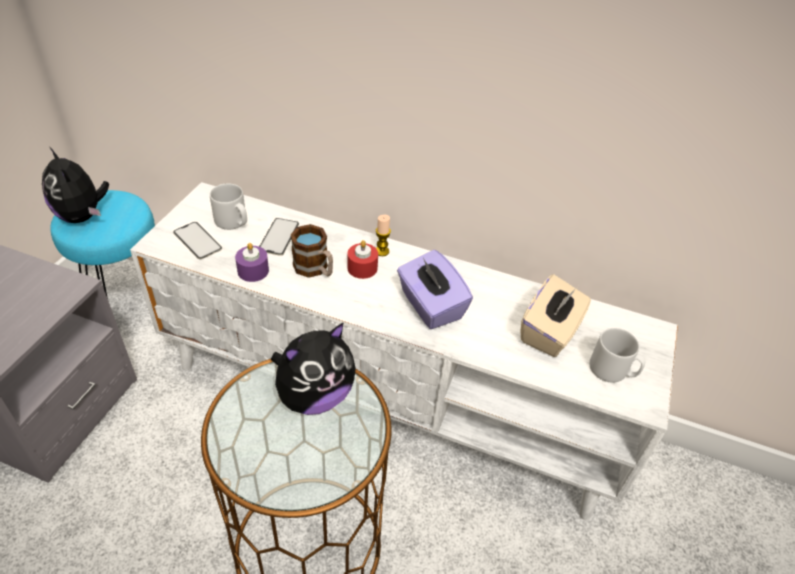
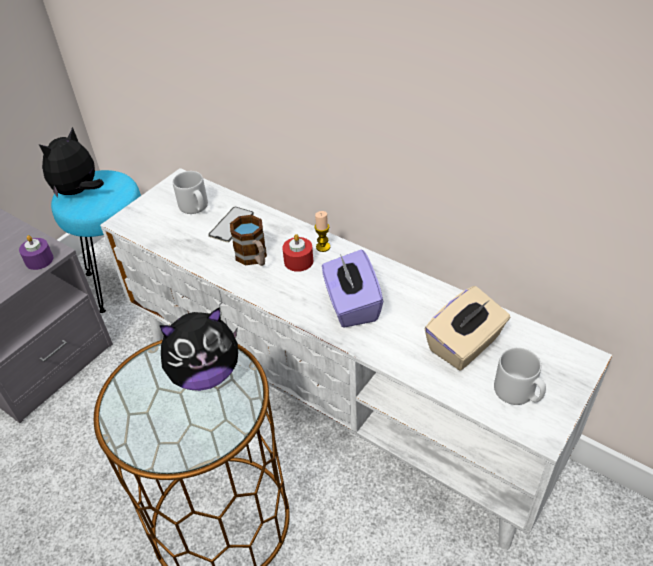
camera: 20 degrees right, 0 degrees up
(83, 216) = (79, 192): plush toy -> plush toy turned 60 degrees clockwise
(197, 240) = (158, 222): phone -> none
(253, 271) = (197, 254): purple candle -> purple candle (39, 260)

